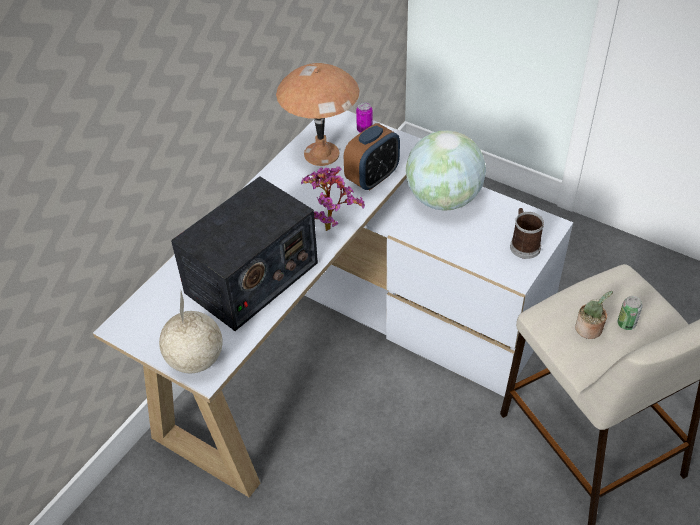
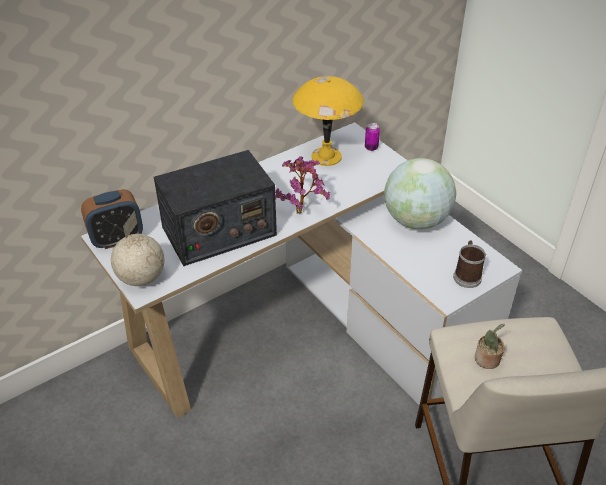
camera: 20 degrees right, 5 degrees down
(321, 153) = (326, 156): brown table lamp -> yellow table lamp
(372, 178) = (357, 184): alarm clock -> alarm clock (117, 239)
(626, 324) = (525, 366): can -> none

